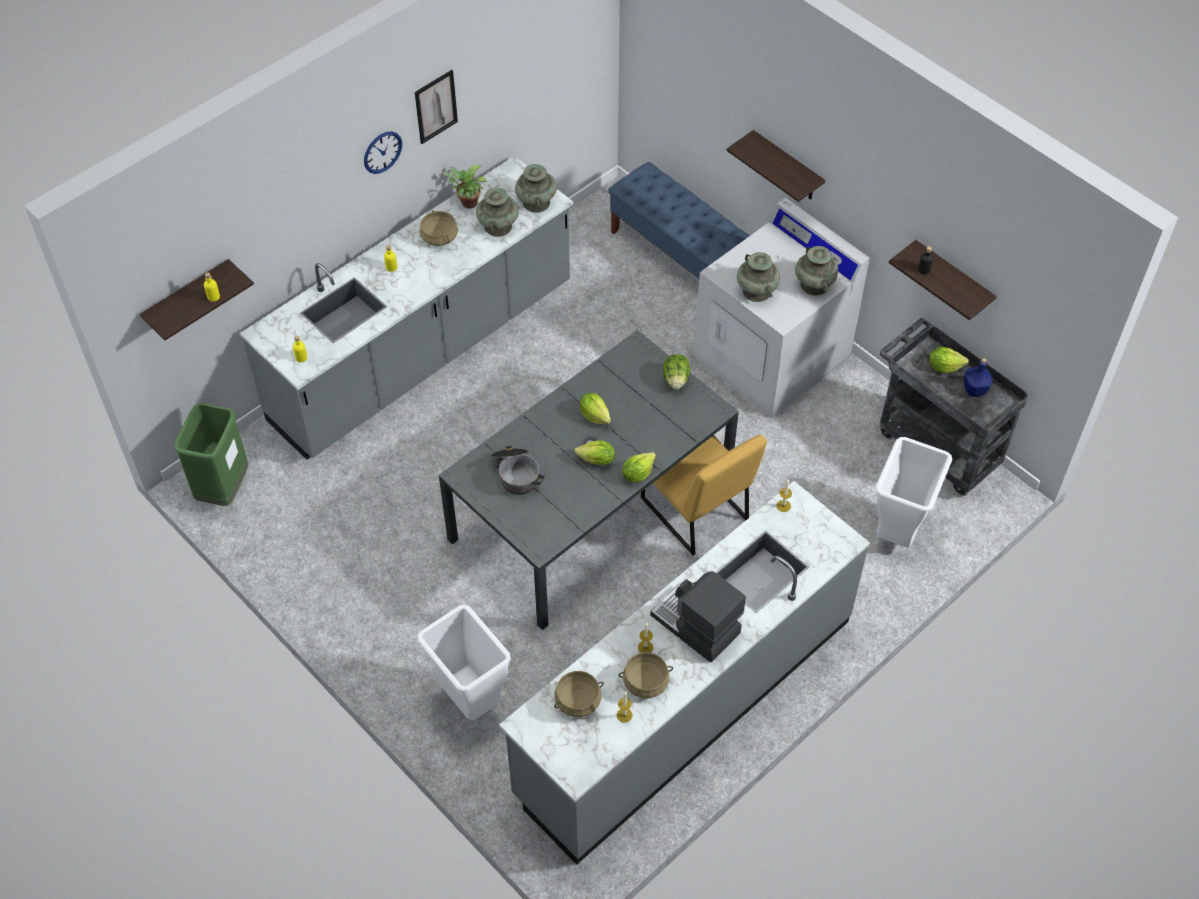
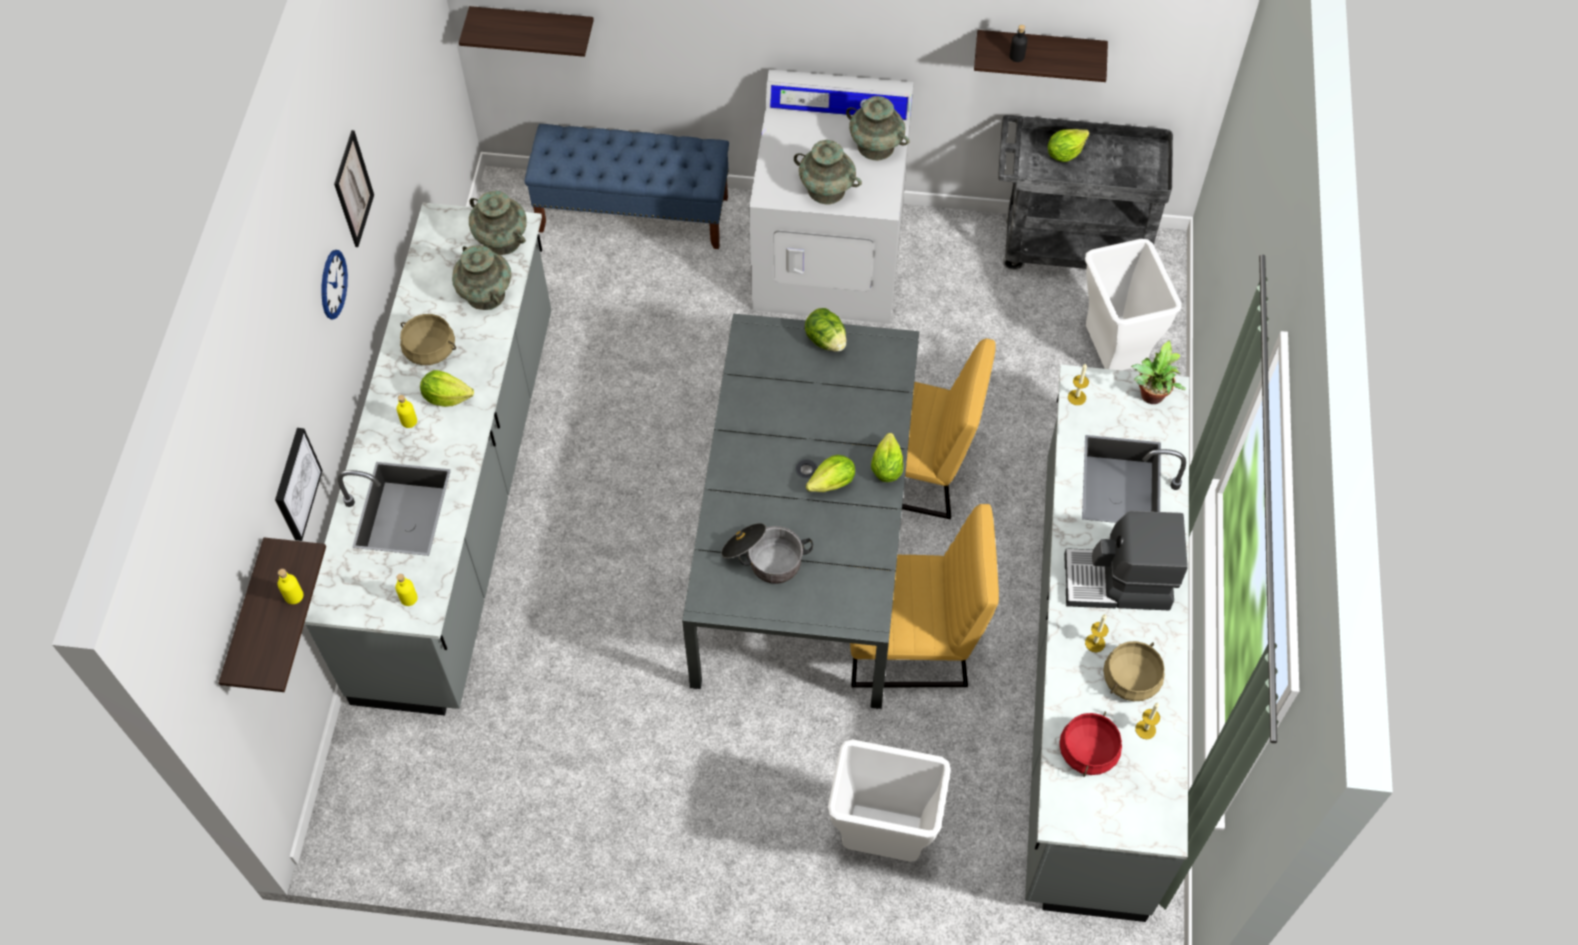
camera: 40 degrees left, 5 degrees up
(223, 489) = (379, 820): green trash can -> none
(279, 249) = (295, 484): none -> picture
(467, 203) = (423, 290): potted plant -> potted plant (1151, 397)
(578, 701) = (1088, 751): beige cooking pot -> red cooking pot
(595, 415) = (782, 436): lettuce -> lettuce (446, 397)
(597, 608) = (912, 644): none -> yellow chair
(787, 167) = (762, 32): shelf -> shelf (533, 28)
(975, 390) = (1114, 158): blue bottle -> none

